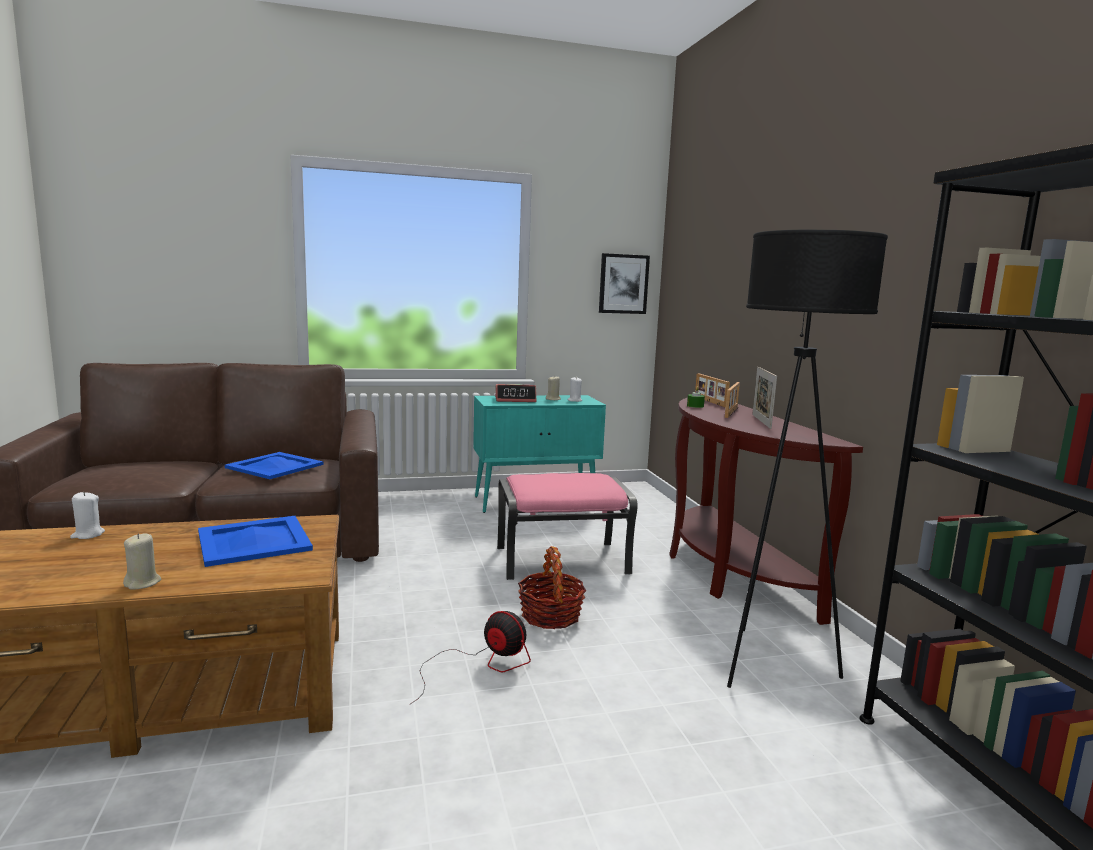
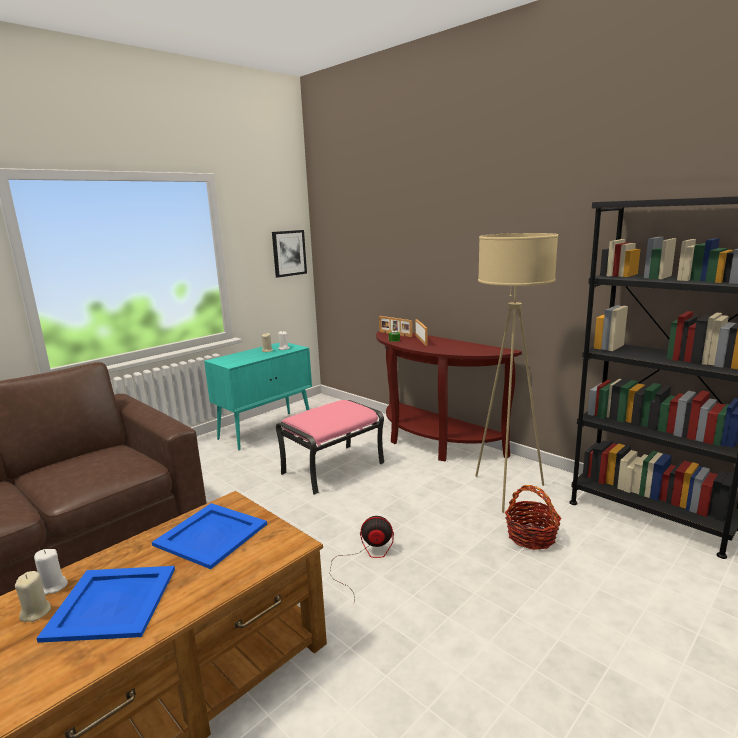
camera: 30 degrees left, 5 degrees up
(143, 583) = (186, 602): beige candle -> beige candle (36, 612)
(276, 466) = (98, 466): blue tray -> blue tray (113, 602)
(515, 400) = (242, 357): alarm clock -> none
(550, 616) = (369, 508): basket -> basket (531, 536)
(761, 421) = (448, 344): picture frame -> none
(768, 664) = (506, 491): black floor lamp -> beige floor lamp

